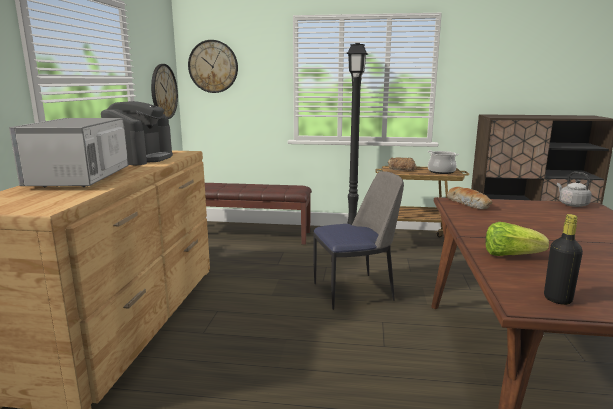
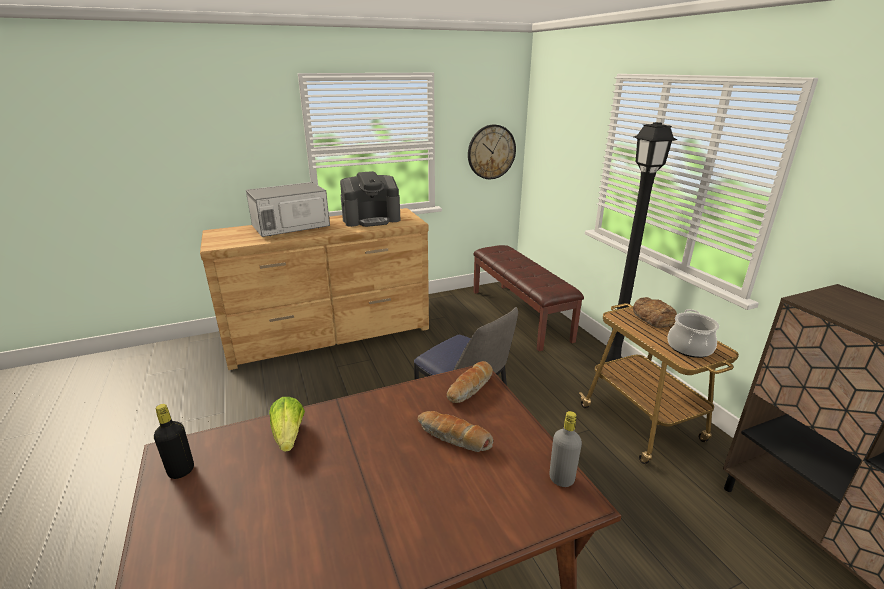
camera: 60 degrees right, 10 degrees up
(213, 66) = (547, 129): wall clock -> none
(527, 216) = (453, 438): none -> bread
(571, 204) = (561, 479): grey kettle -> grey bottle

